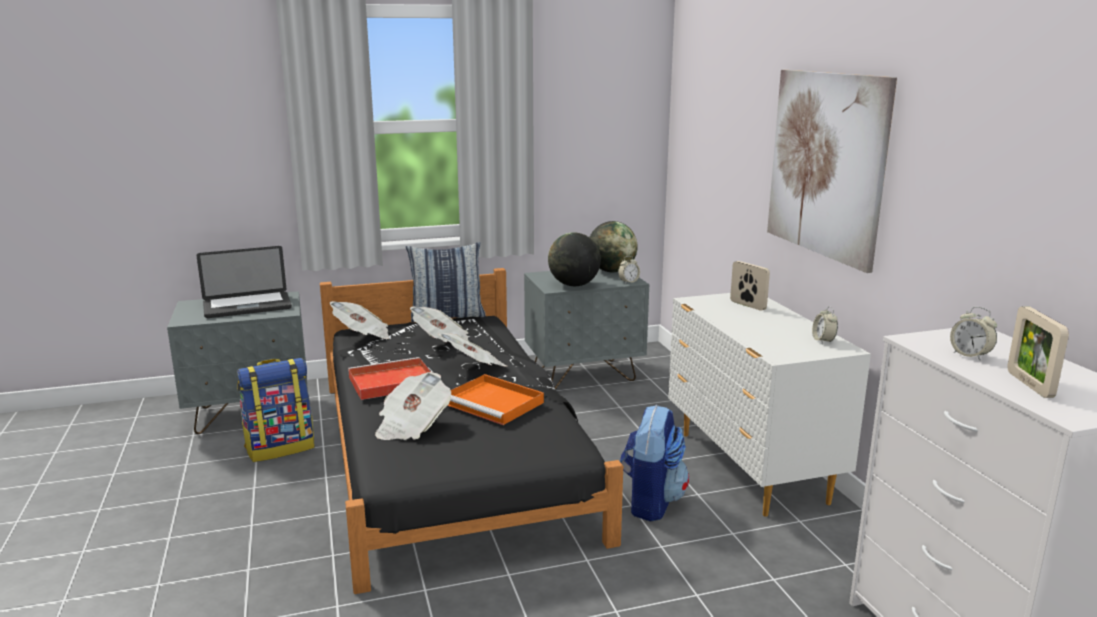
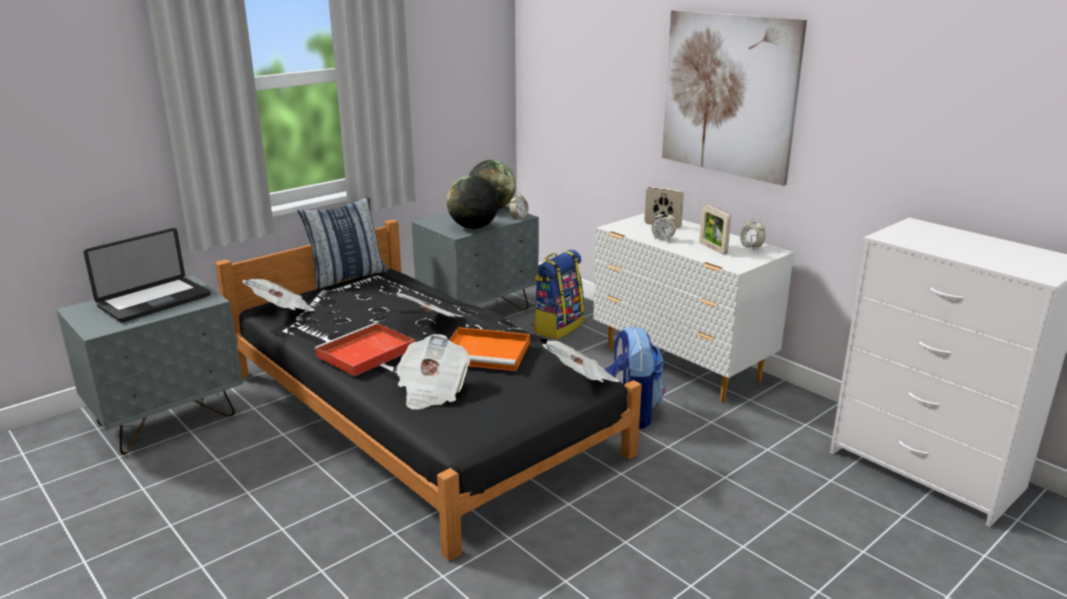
camera: 25 degrees left, 5 degrees up
(280, 447) = (237, 446): backpack -> backpack (557, 327)
(442, 342) = (374, 303): newspaper -> newspaper (580, 380)
(970, 355) = (935, 243): alarm clock -> alarm clock (663, 239)
(1029, 384) = (994, 258): picture frame -> picture frame (713, 248)

